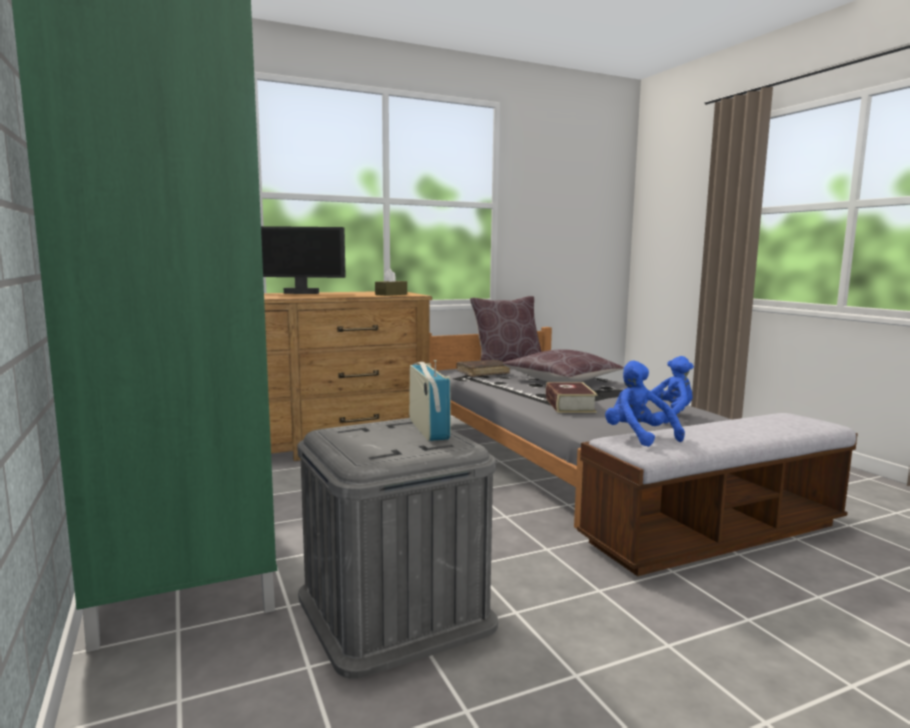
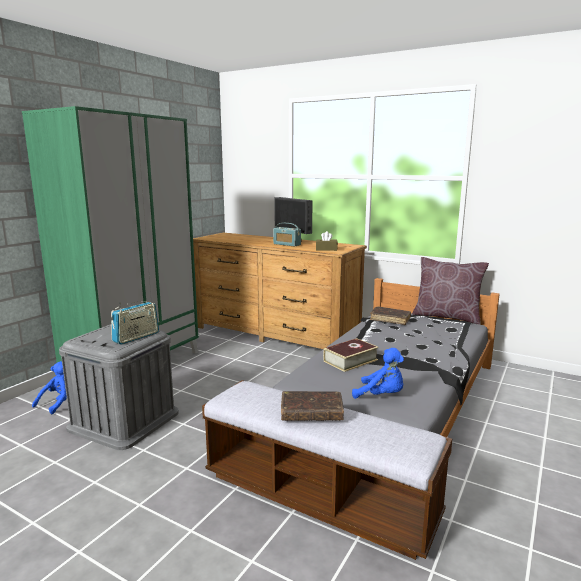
camera: 55 degrees right, 5 degrees up
(319, 295) = (287, 244): none -> radio
(561, 381) = (421, 343): brown pillow -> none
(638, 436) = (256, 390): blue plush toy -> blue plush toy (58, 403)
(719, 430) = (311, 413): none -> brown book

